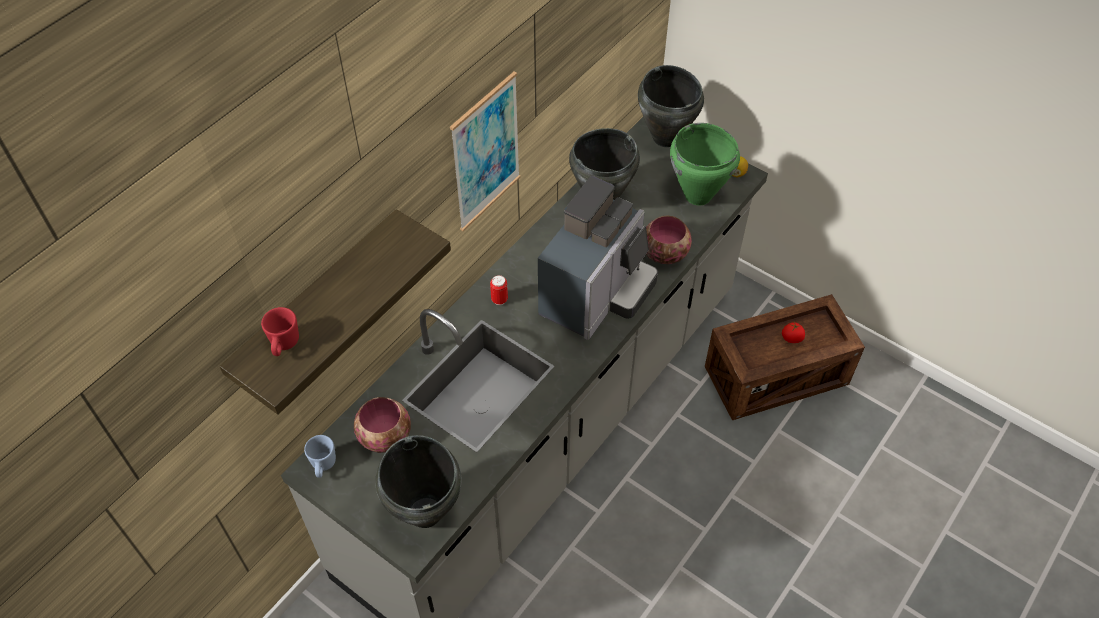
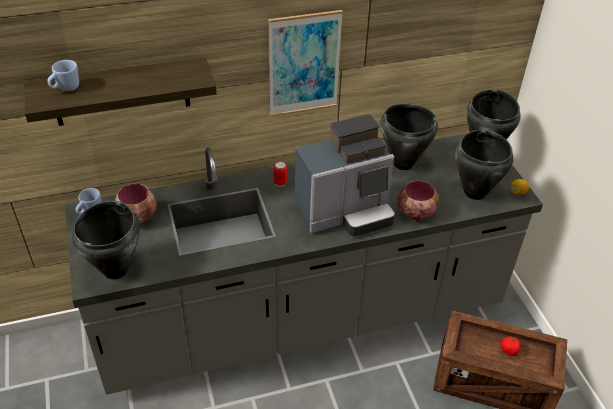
camera: 35 degrees right, 10 degrees down
(284, 345) = (65, 88): red mug -> blue mug
(697, 196) = (474, 192): green cooking pot -> black cooking pot

